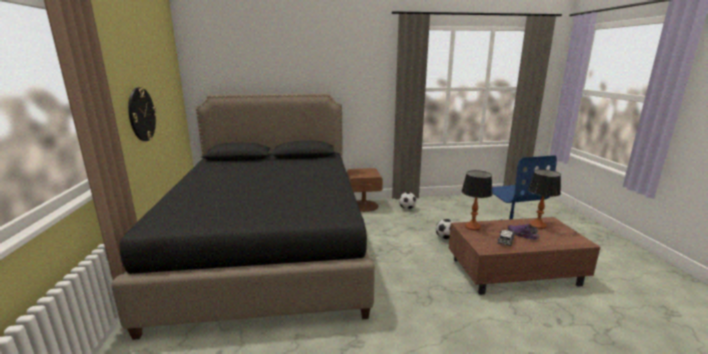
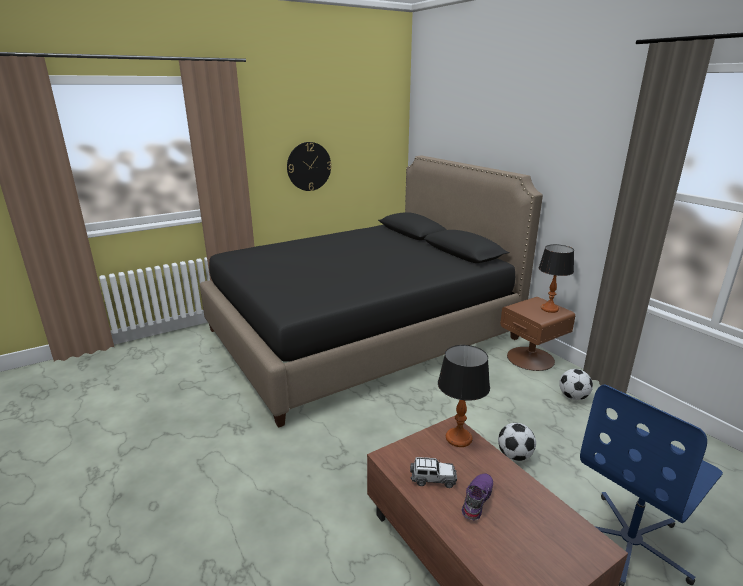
camera: 65 degrees right, 5 degrees up
(538, 225) = (546, 523): table lamp -> table lamp (549, 309)

